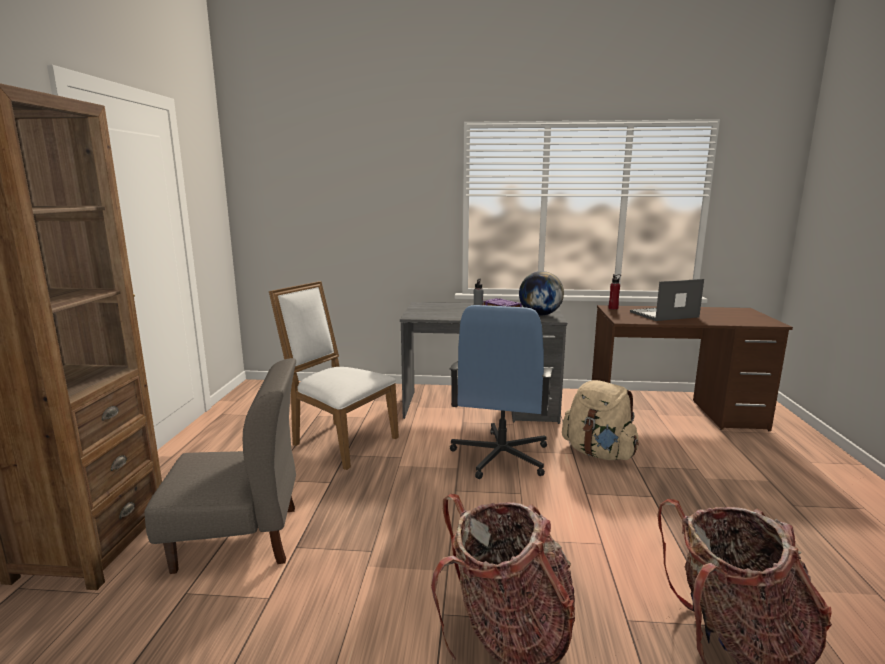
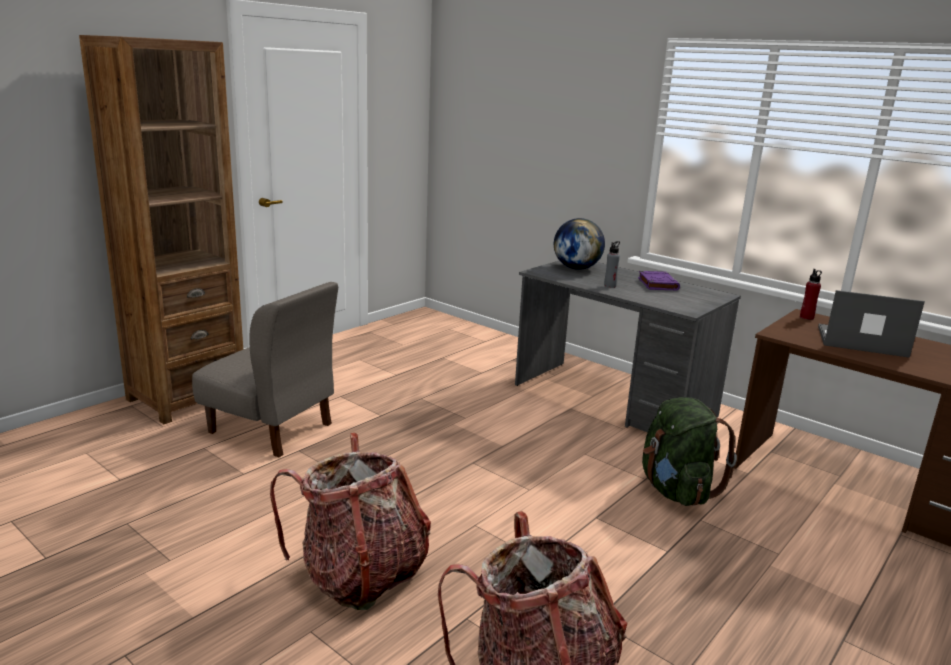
camera: 35 degrees right, 5 degrees up
(339, 441) = (432, 385): white chair -> none
(500, 457) = (559, 452): blue office chair -> none
(540, 314) = (684, 302): globe -> globe (576, 268)
(598, 453) = (676, 490): beige backpack -> green backpack

